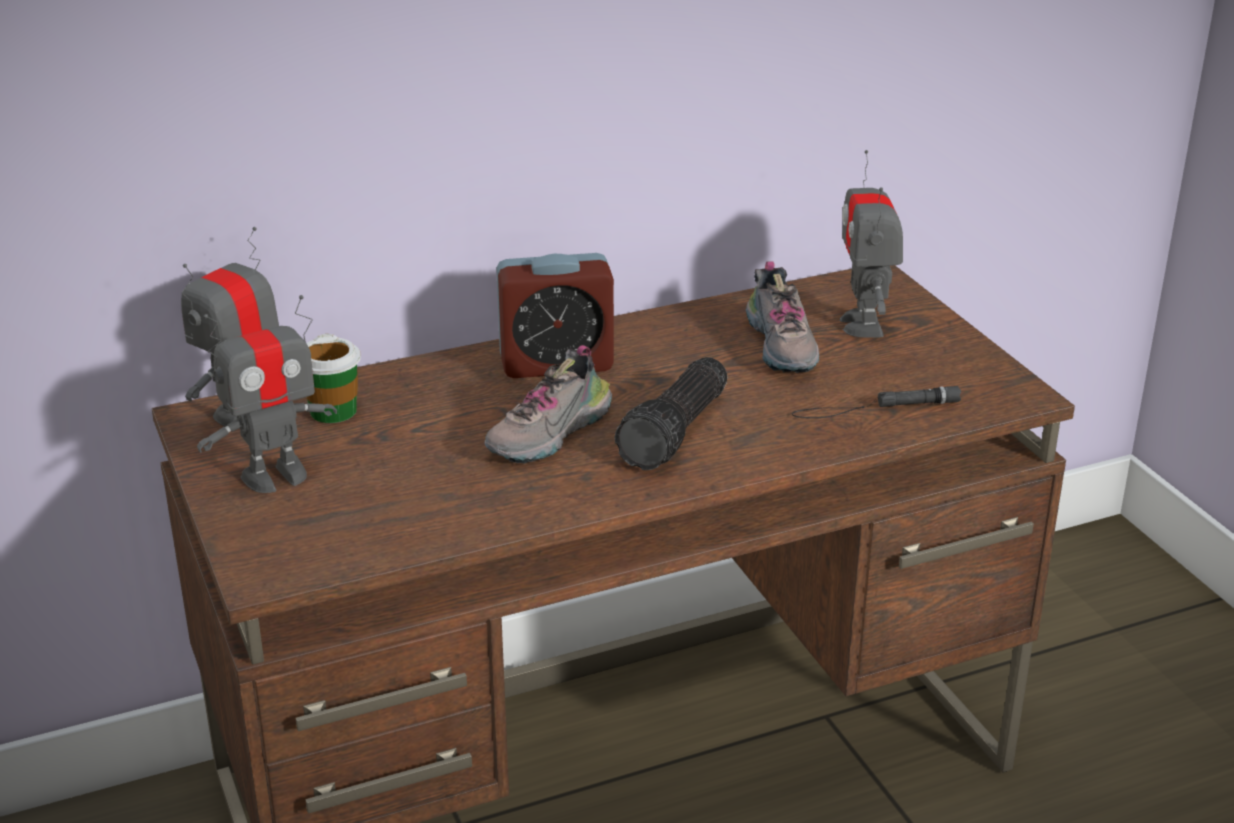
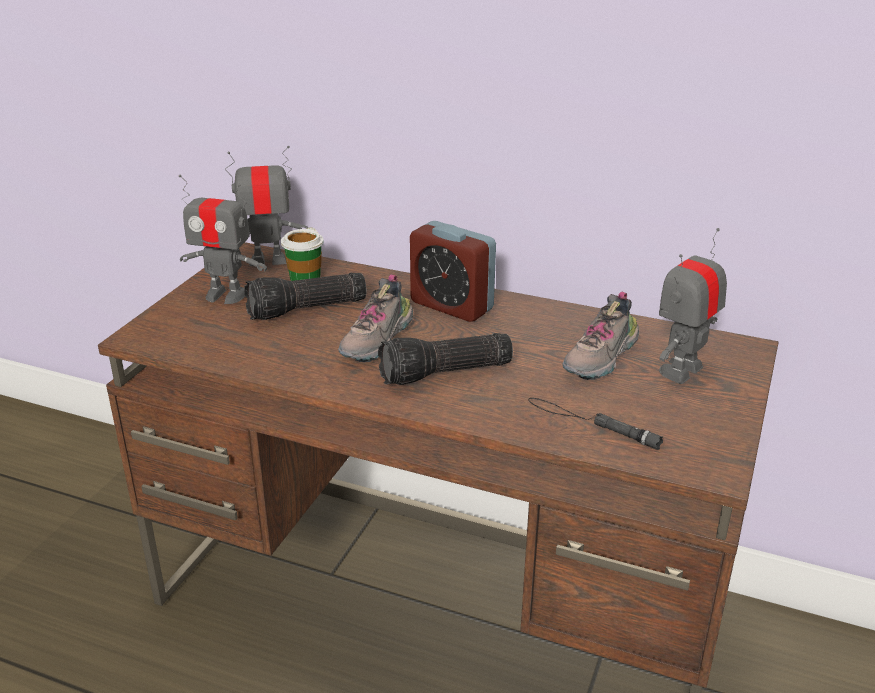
camera: 45 degrees right, 0 degrees up
(409, 444) = (306, 310): none -> flashlight
(551, 435) = (378, 340): shoe -> shoe turned 60 degrees counterclockwise

